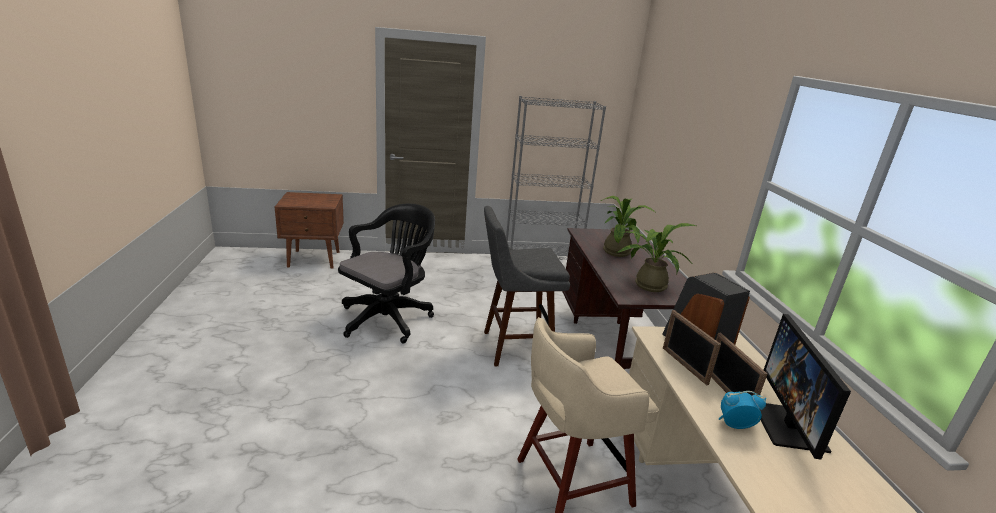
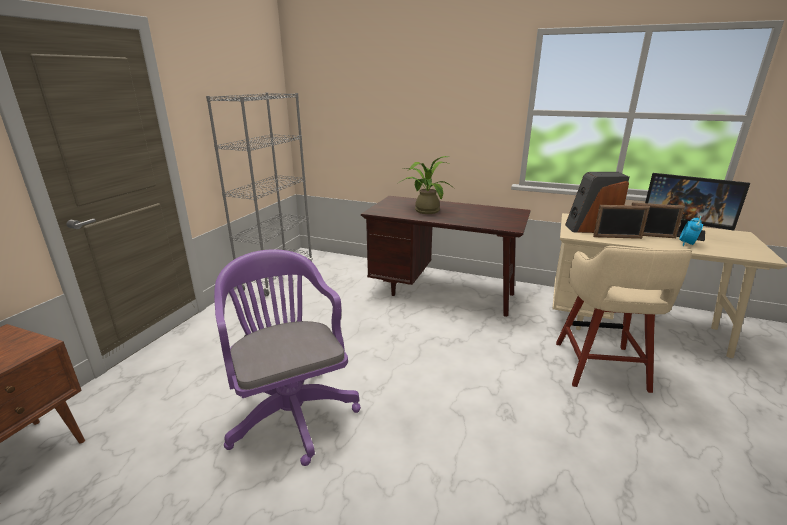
camera: 60 degrees left, 0 degrees up
(389, 318) = (290, 410): black office chair -> purple office chair
(513, 347) = (411, 338): grey stool -> none
(646, 284) = (491, 217): potted plant -> none

